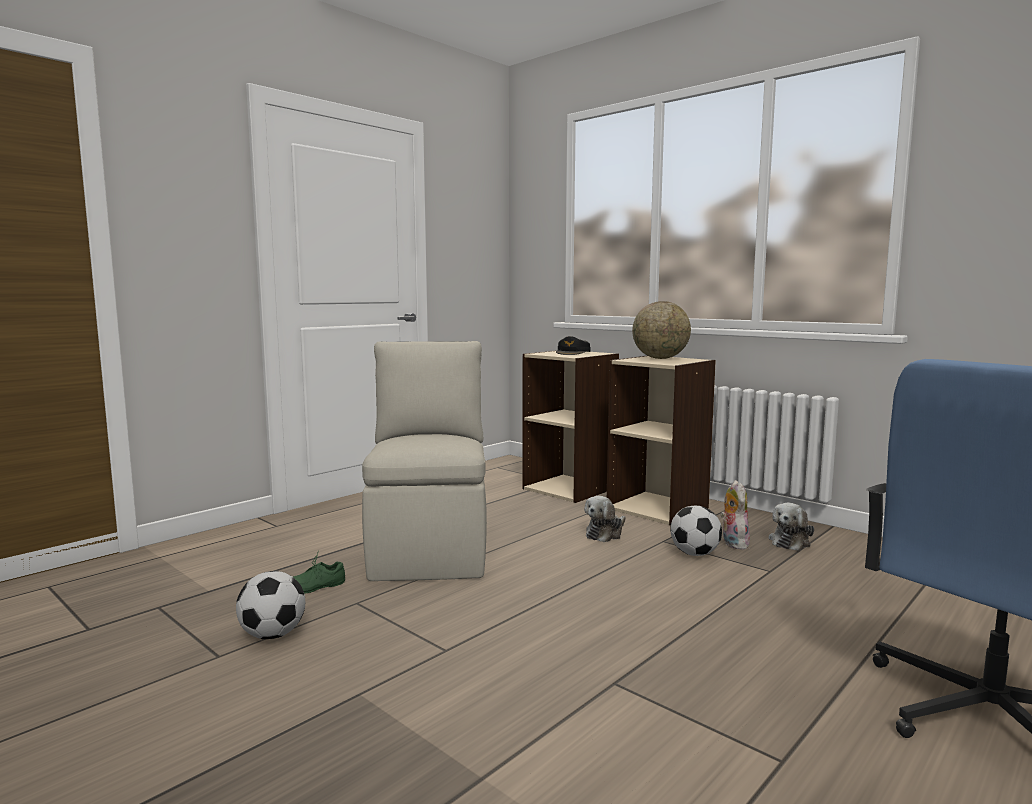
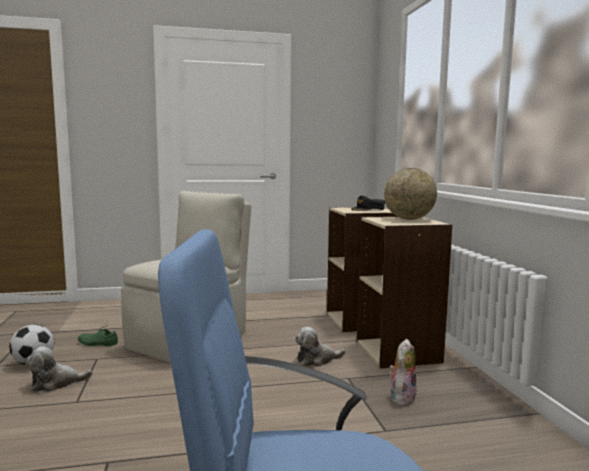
camera: 35 degrees right, 0 degrees up
(694, 554) = (351, 395): football -> none
(790, 541) = (460, 413): plush toy -> plush toy (56, 383)

